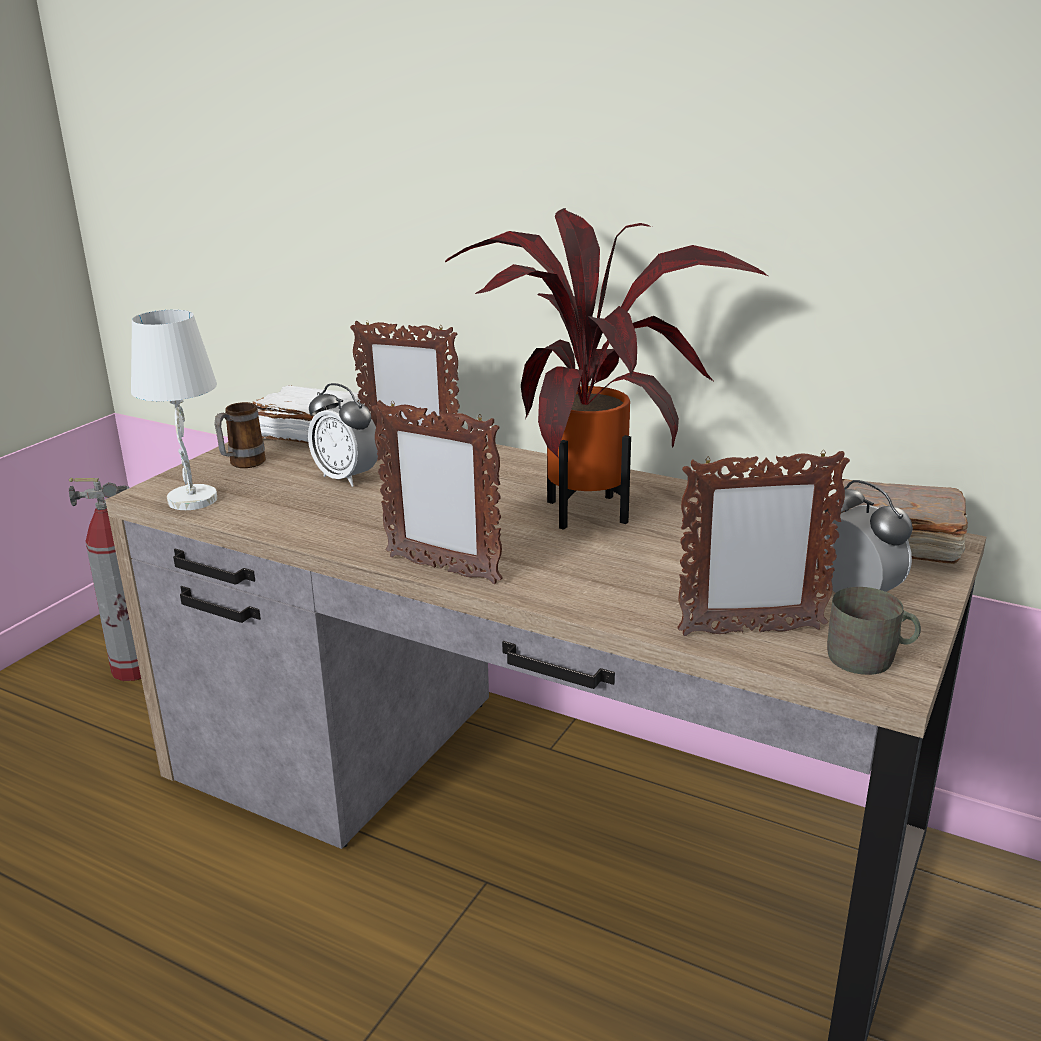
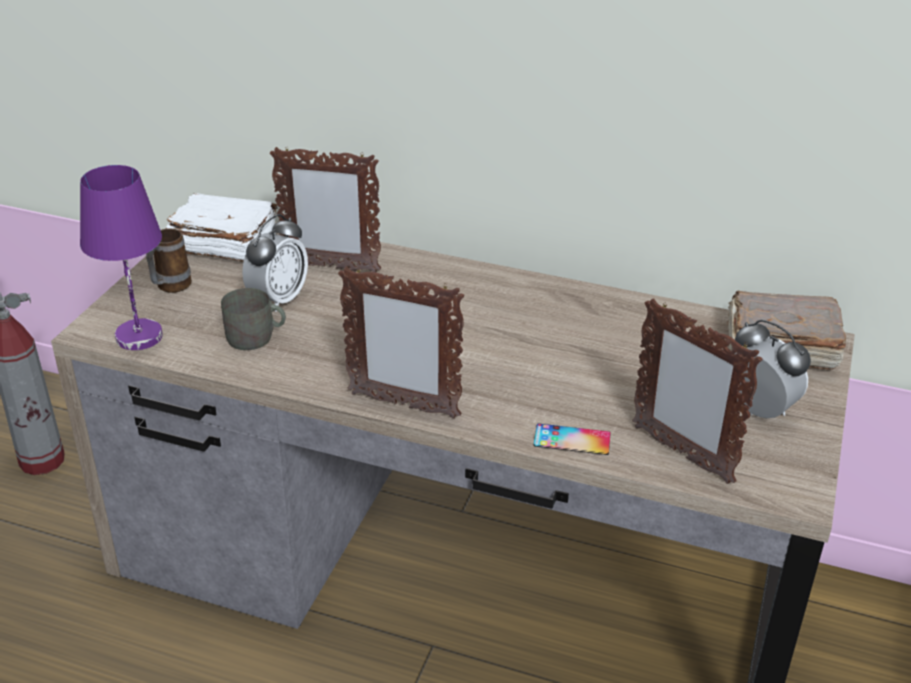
camera: 10 degrees left, 10 degrees up
(193, 500) = (140, 337): white table lamp -> purple table lamp
(347, 478) = (278, 299): alarm clock -> alarm clock turned 90 degrees counterclockwise
(590, 507) = (514, 322): potted plant -> none
(623, 611) = (572, 440): none -> phone
(750, 631) = (681, 454): picture frame -> picture frame turned 60 degrees clockwise
(870, 658) = (780, 474): grey mug -> grey mug (256, 338)

